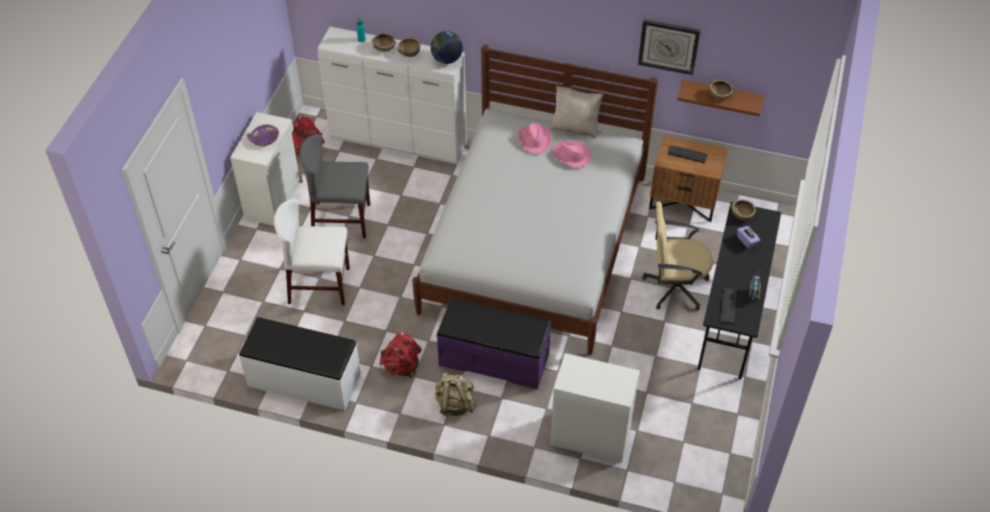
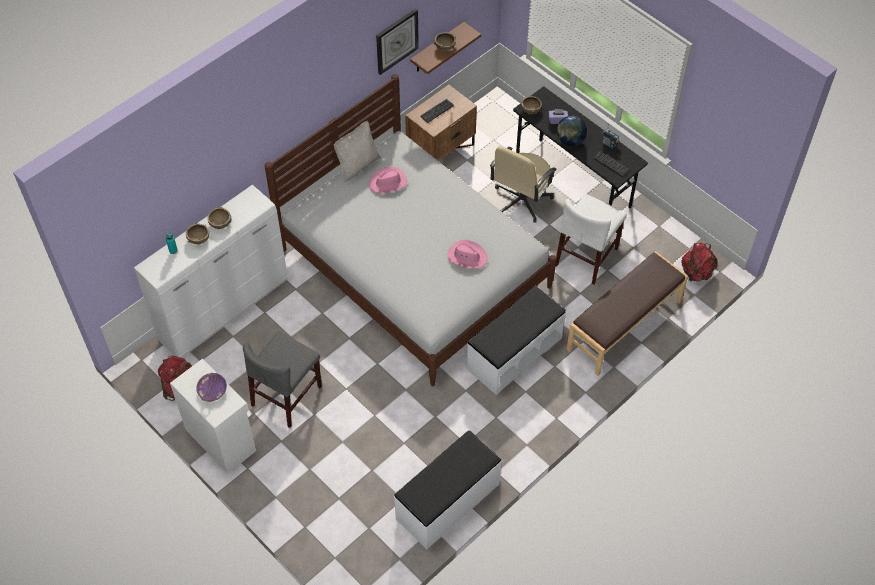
camera: 60 degrees left, 5 degrees up
(319, 285) = (351, 445): white chair -> white chair (586, 257)
(402, 366) = (480, 422): red backpack -> red backpack (696, 273)
(447, 59) = (251, 200): globe -> globe (570, 140)
(454, 404) = (541, 401): beige backpack -> none
(494, 359) = (513, 353): purple bench -> white bench
(535, 140) = (352, 197): pink hat -> pink hat (467, 256)
(590, 436) = (624, 326): white cabinet -> brown bench

